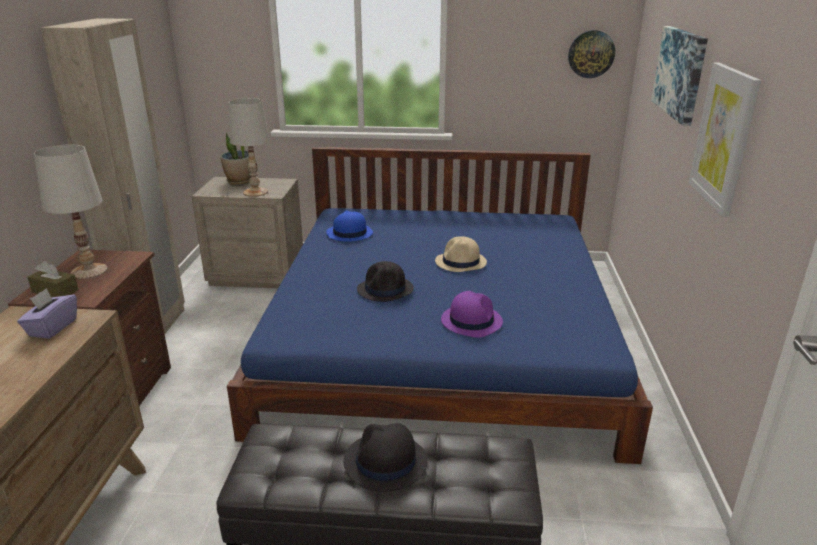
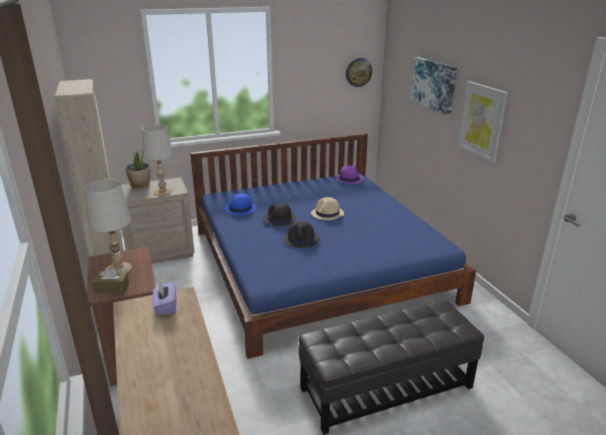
camera: 25 degrees left, 0 degrees up
(385, 462) = (391, 331): black hat -> black hat (279, 219)
(471, 321) = (365, 246): purple hat -> purple hat (349, 179)

